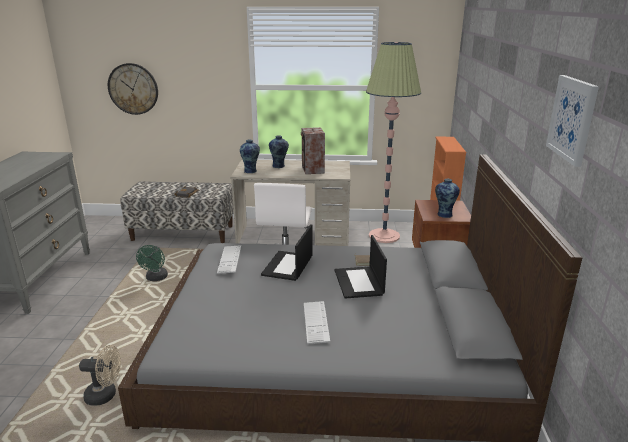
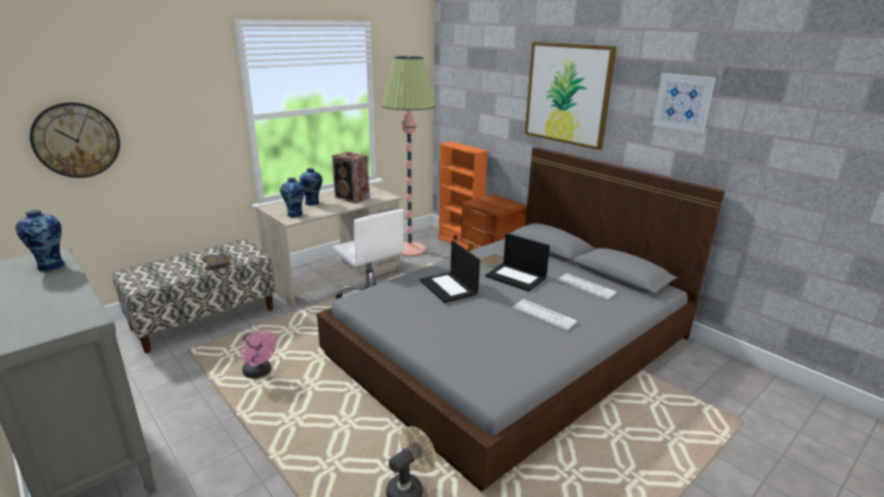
camera: 45 degrees left, 0 degrees up
(156, 278) = (259, 373): green fan -> pink fan
(229, 259) = (392, 303): keyboard -> keyboard (585, 287)
(444, 214) = (502, 206): vase -> vase (50, 266)
(509, 95) = (567, 94): none -> picture

